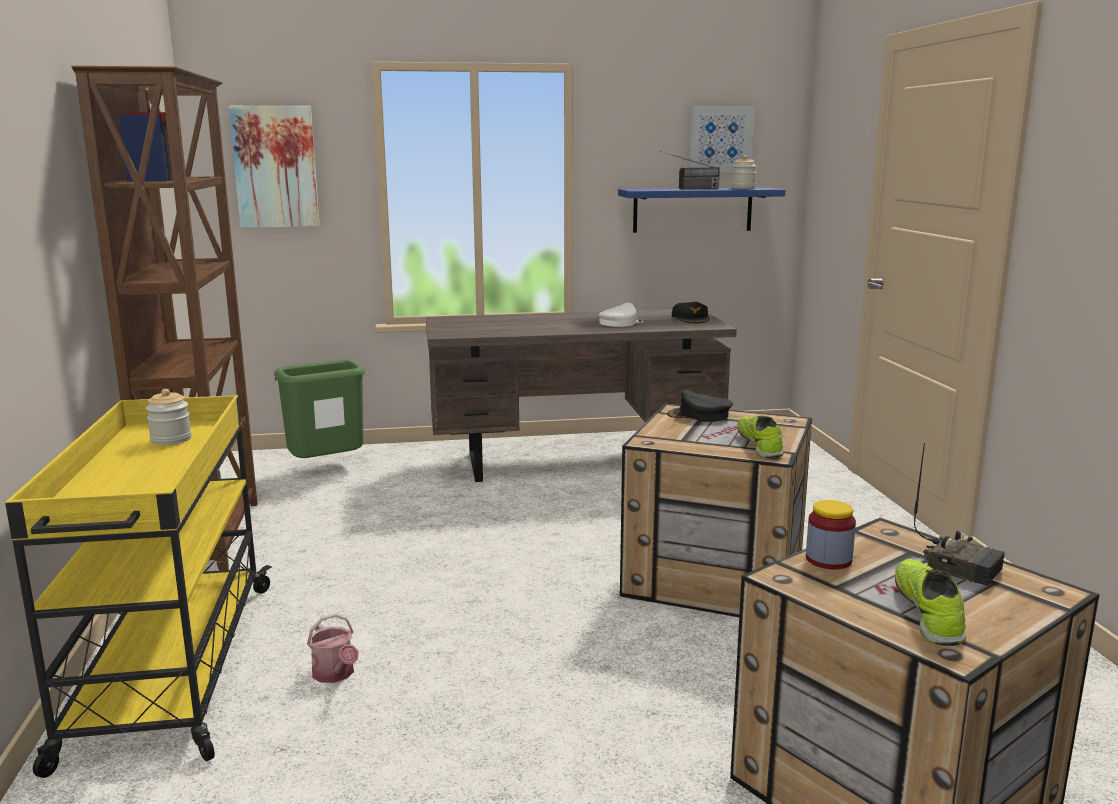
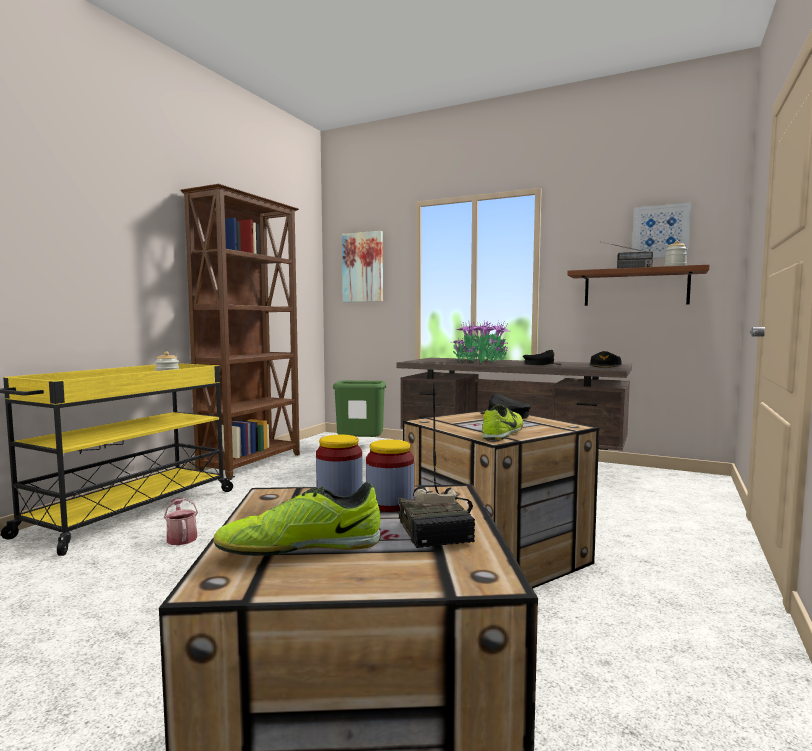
camera: 35 degrees right, 10 degrees down
(335, 674) = (181, 537): watering can -> watering can turned 150 degrees clockwise
(530, 323) = (481, 361): none -> potted plant
(620, 323) = (541, 364): white cap -> black cap
(692, 209) = (635, 288): blue shelf -> brown shelf
(879, 555) = (390, 503): none -> jar
(928, 612) = (301, 548): shoe -> shoe turned 150 degrees counterclockwise

